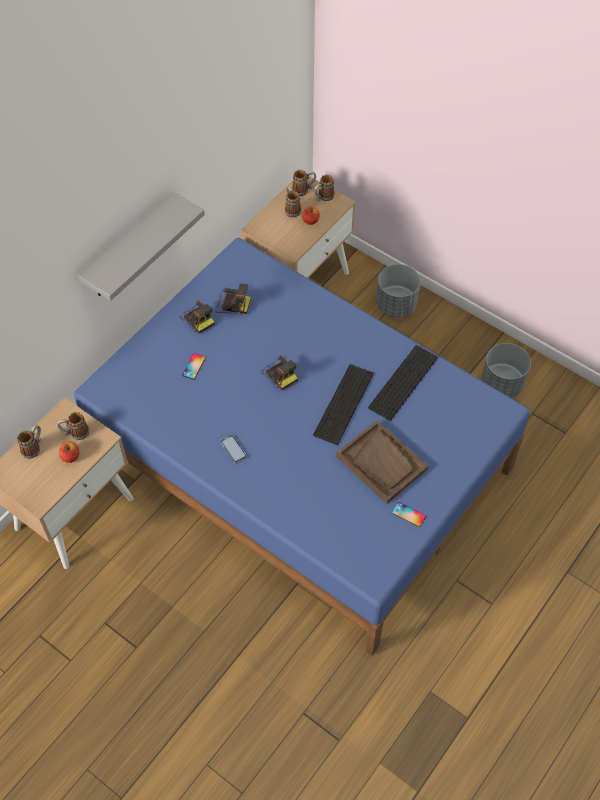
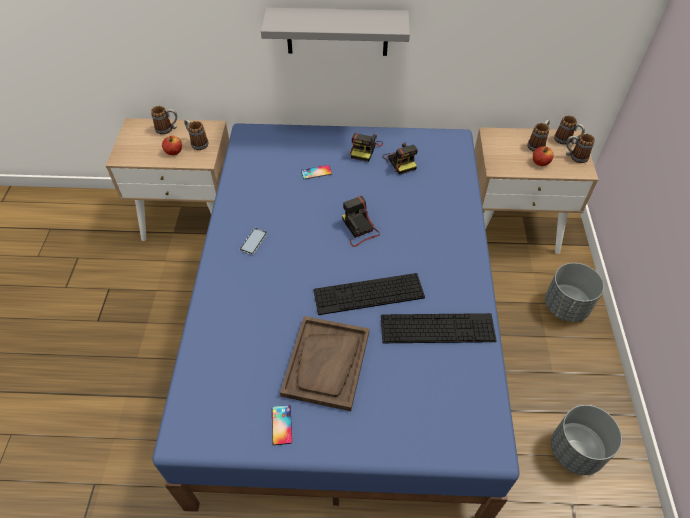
camera: 55 degrees right, 5 degrees down
(279, 374) = (359, 229): camera -> camera turned 135 degrees clockwise

